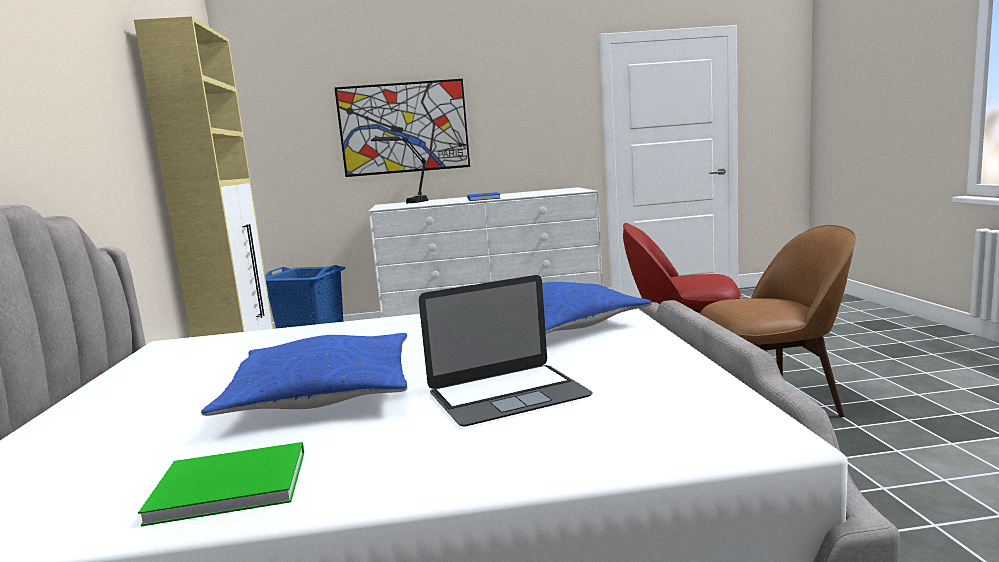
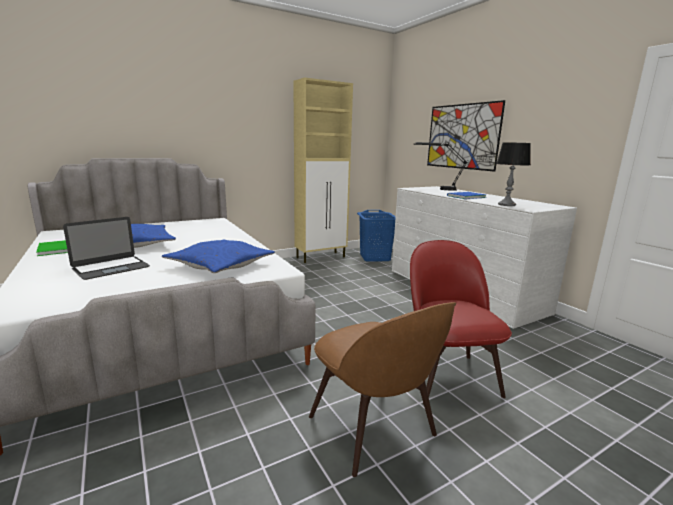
camera: 65 degrees right, 5 degrees up
(507, 394) = (111, 267): laptop -> laptop turned 90 degrees counterclockwise
(551, 193) = (506, 205): none -> table lamp

